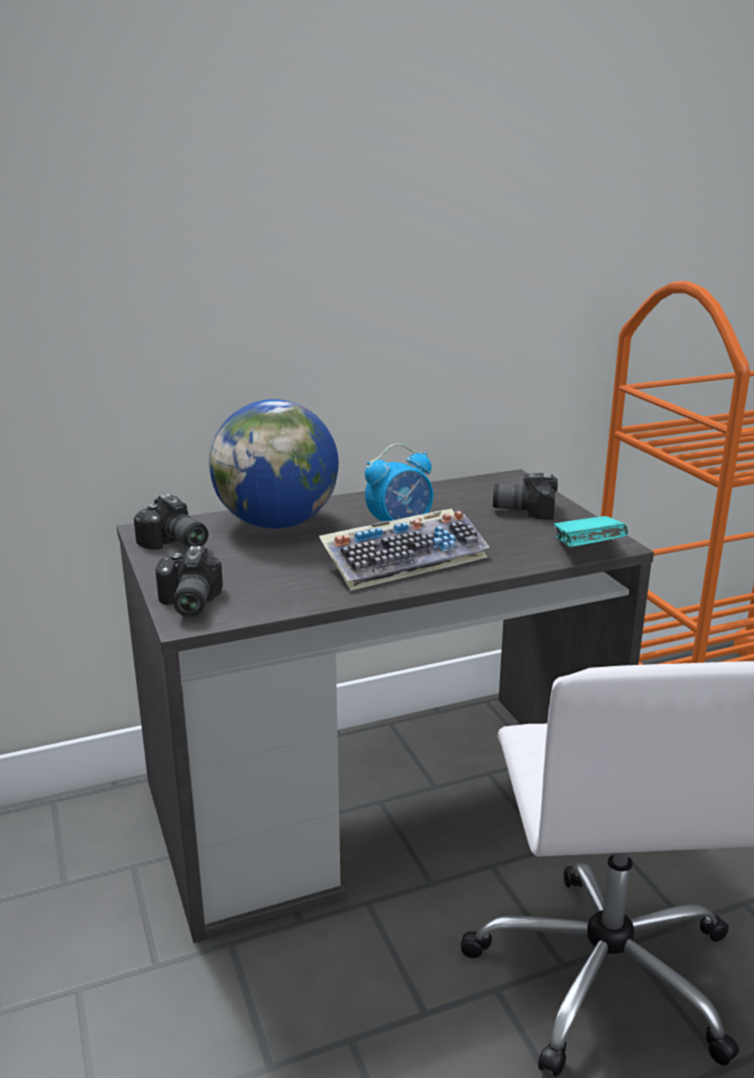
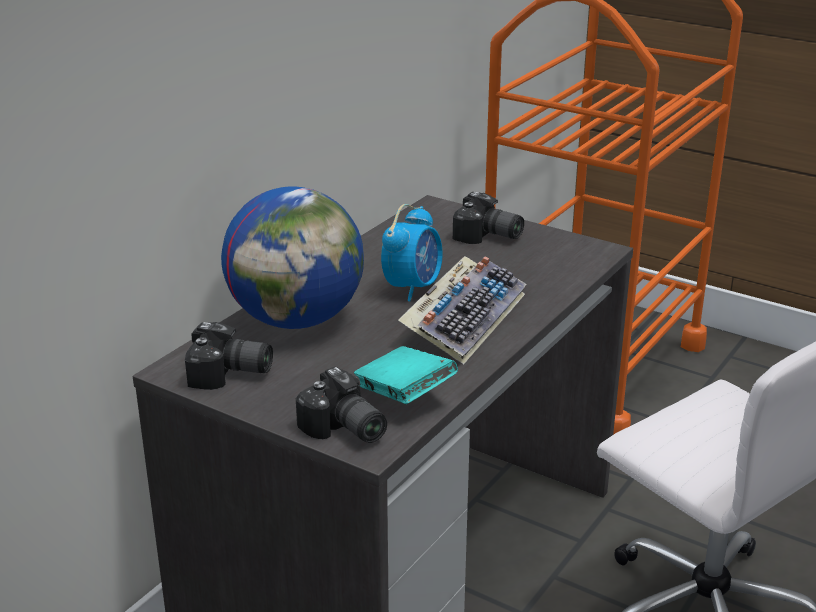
camera: 35 degrees left, 5 degrees up
(523, 509) = (487, 237): camera -> camera turned 120 degrees counterclockwise
(587, 551) = (588, 263): turquoise book -> turquoise book (404, 395)

